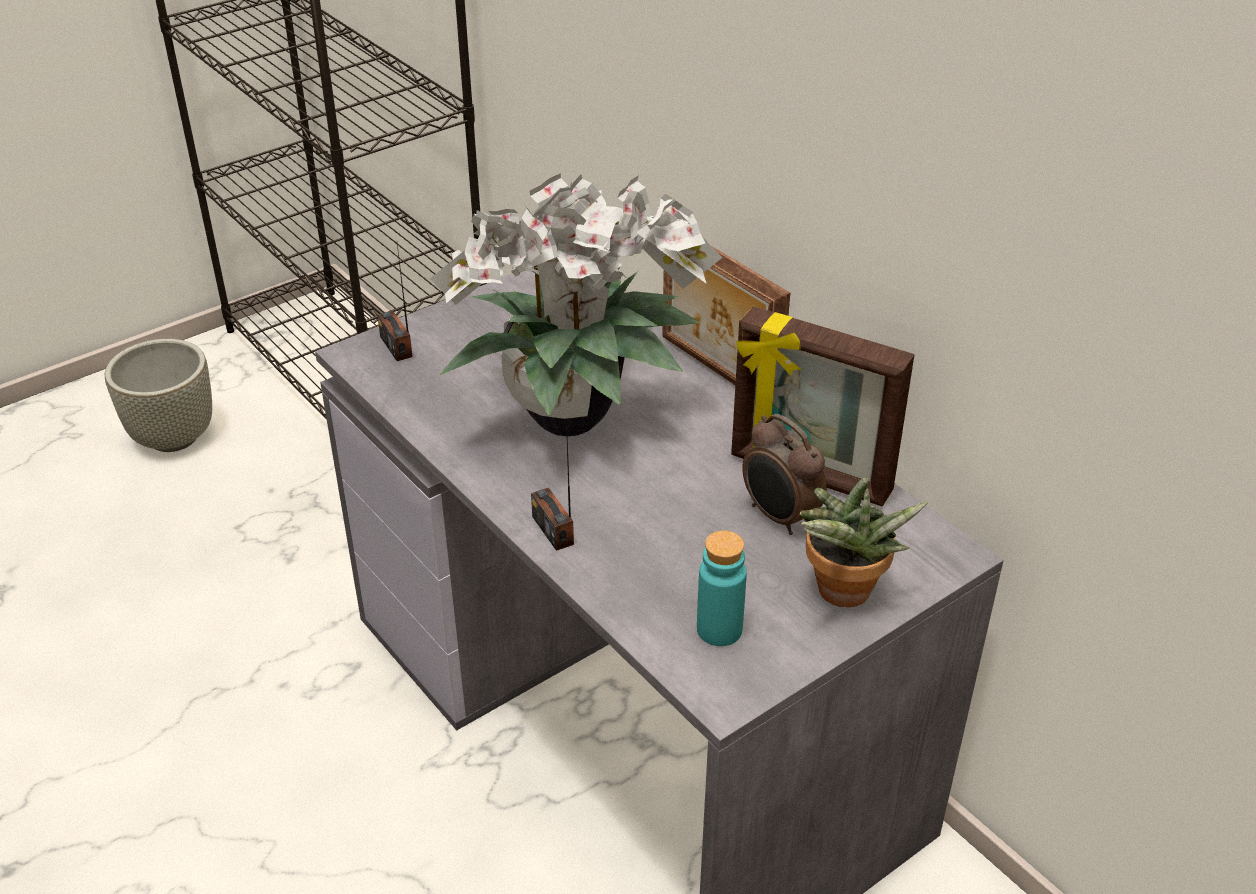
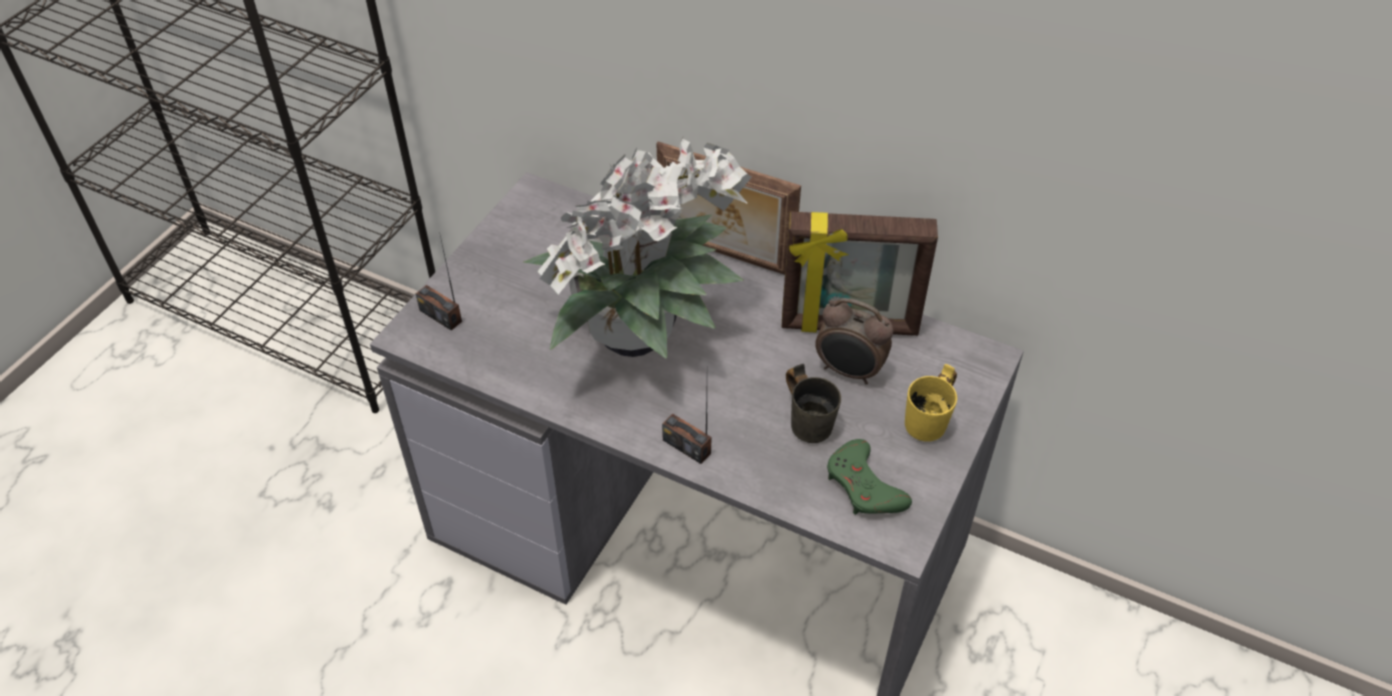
camera: 25 degrees left, 10 degrees up
(174, 437) = (144, 427): grey planter -> none
(704, 548) = (811, 420): none -> grey mug
(719, 629) = (864, 486): turquoise bottle -> green game controller
(843, 595) = (933, 423): potted plant -> yellow mug

